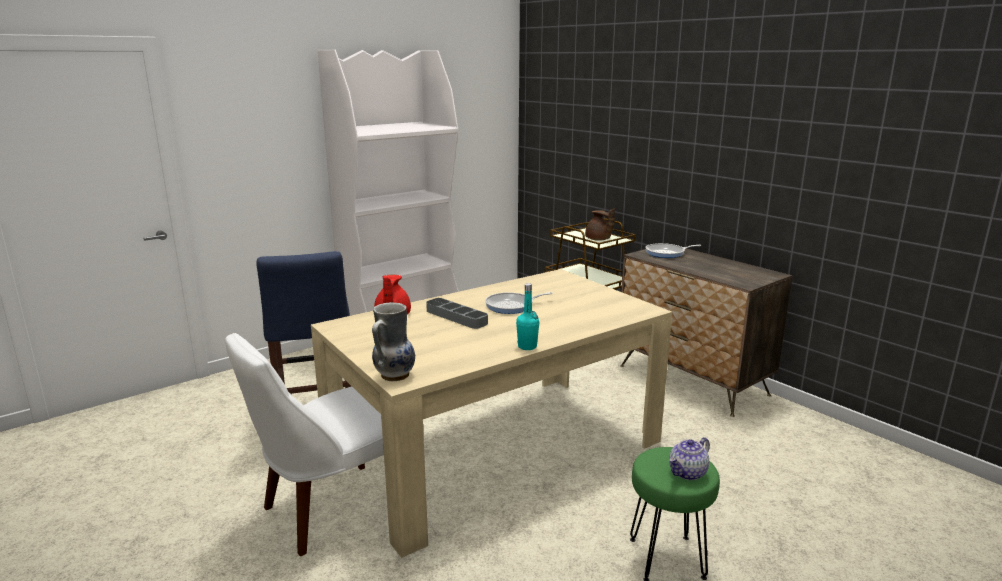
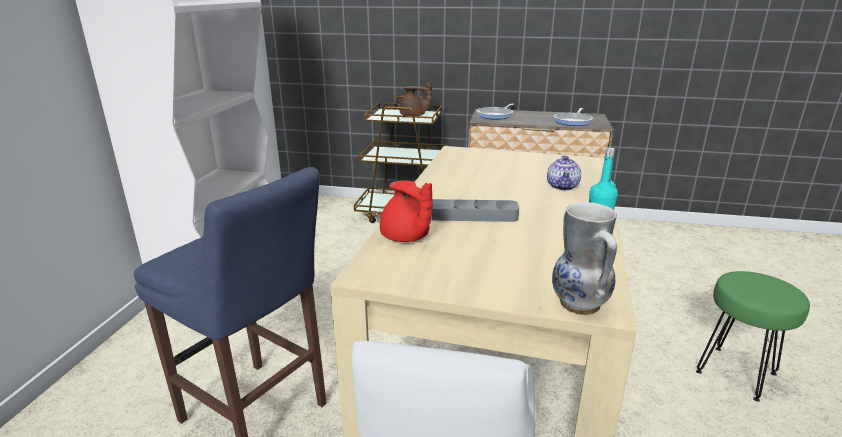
camera: 40 degrees left, 5 degrees up
(512, 306) = (491, 189): frying pan -> frying pan (573, 121)
(688, 473) = (778, 289): teapot -> teapot (563, 187)

